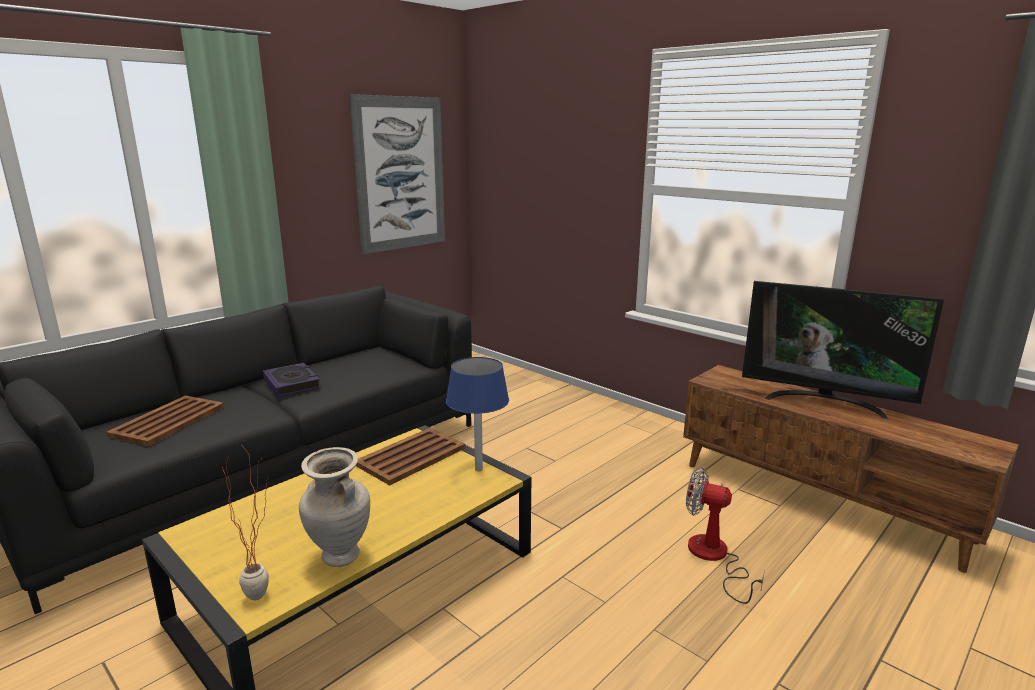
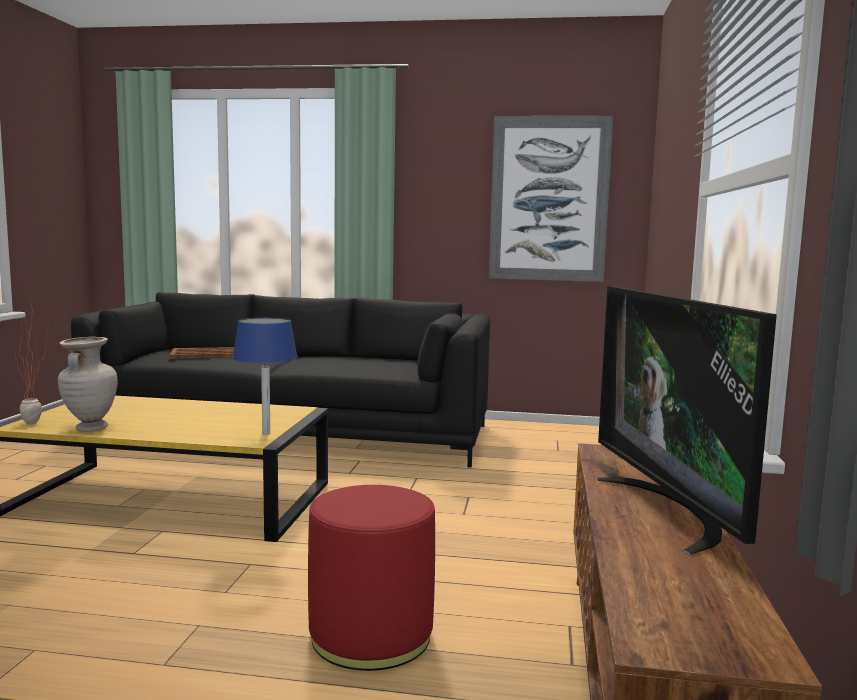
camera: 55 degrees right, 10 degrees down
(292, 384) = (310, 359): book -> none
(410, 457) = (261, 414): brown tray -> none
(714, 558) = (370, 636): fan -> red ottoman

